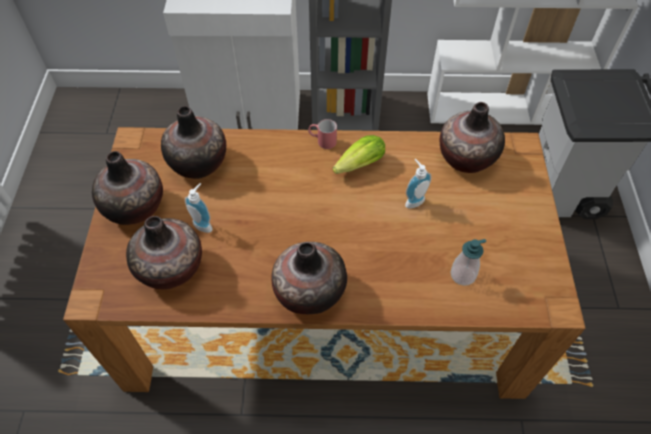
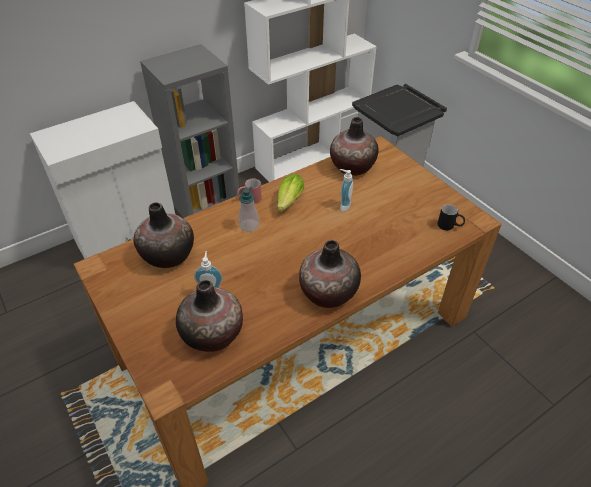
camera: 35 degrees left, 10 degrees down
(135, 207) = (143, 309): vase -> none
(463, 275) = (412, 231): soap dispenser -> soap dispenser (249, 226)
(514, 294) = (449, 226): none -> black mug

